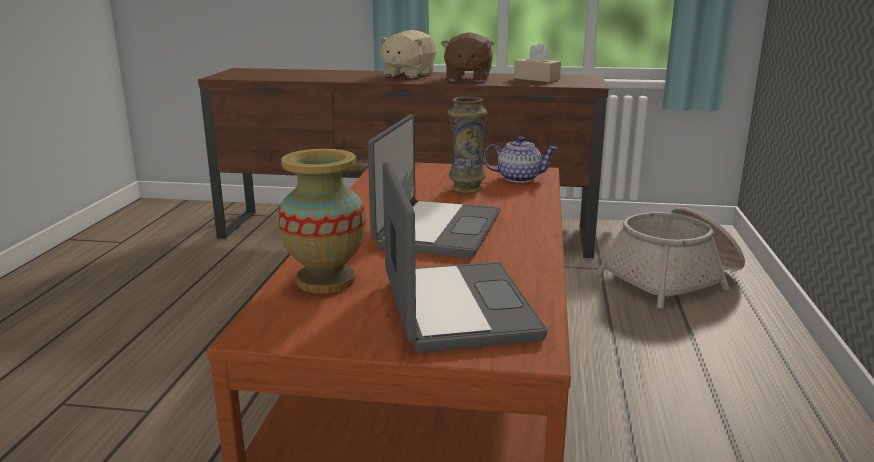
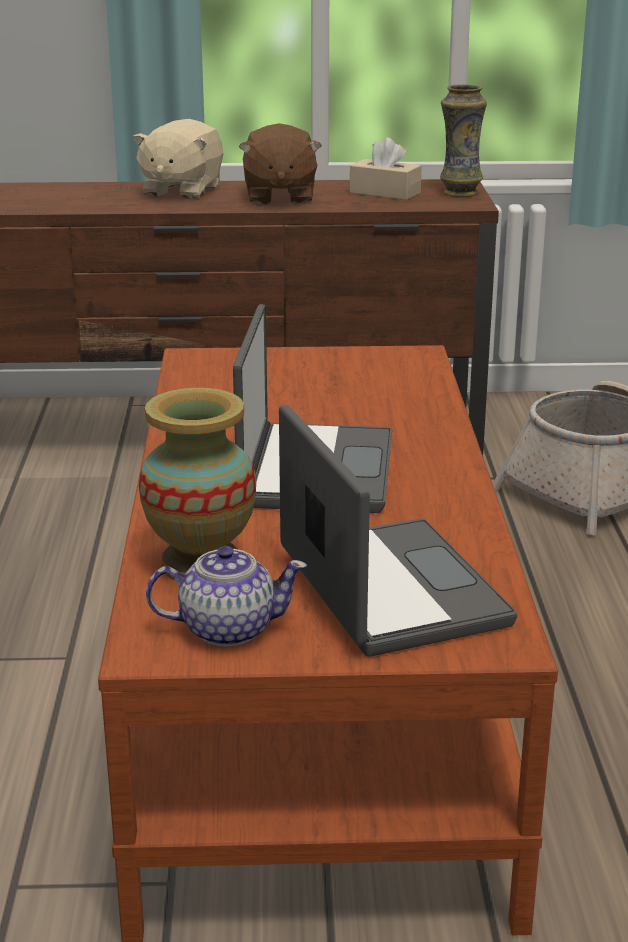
camera: 10 degrees left, 5 degrees up
(466, 188) = (326, 393): vase -> vase (459, 193)
(518, 178) = (394, 369): teapot -> teapot (226, 629)

